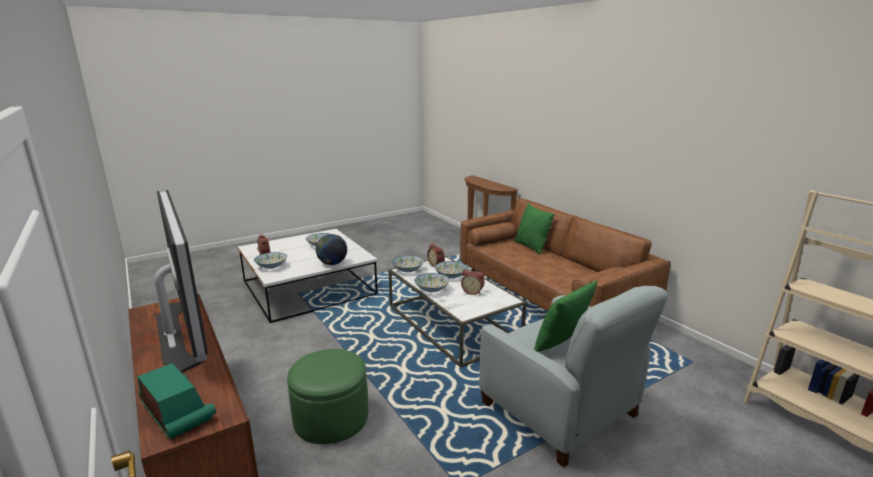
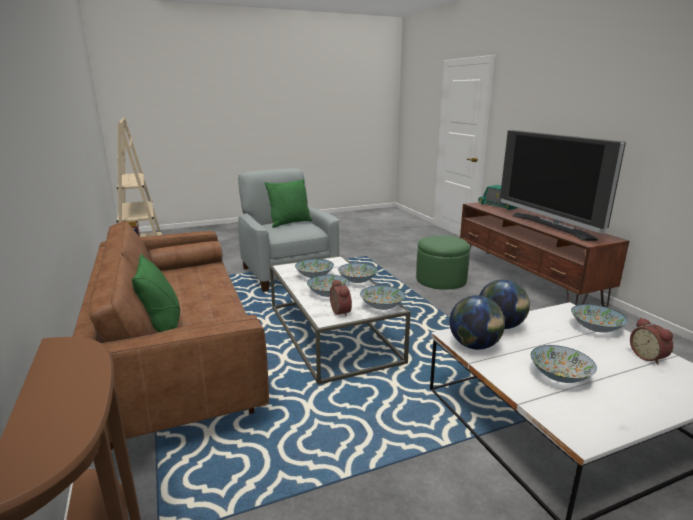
camera: 170 degrees left, 0 degrees up
(355, 253) = (474, 346): none -> globe
(472, 292) = (314, 276): alarm clock -> bowl

